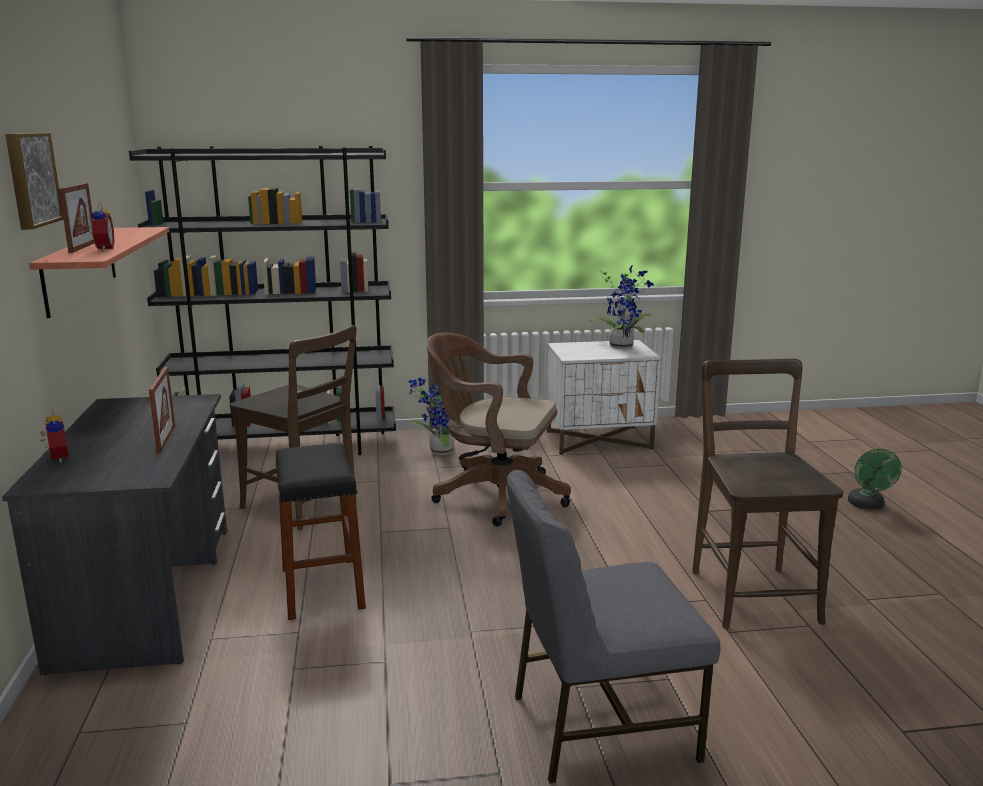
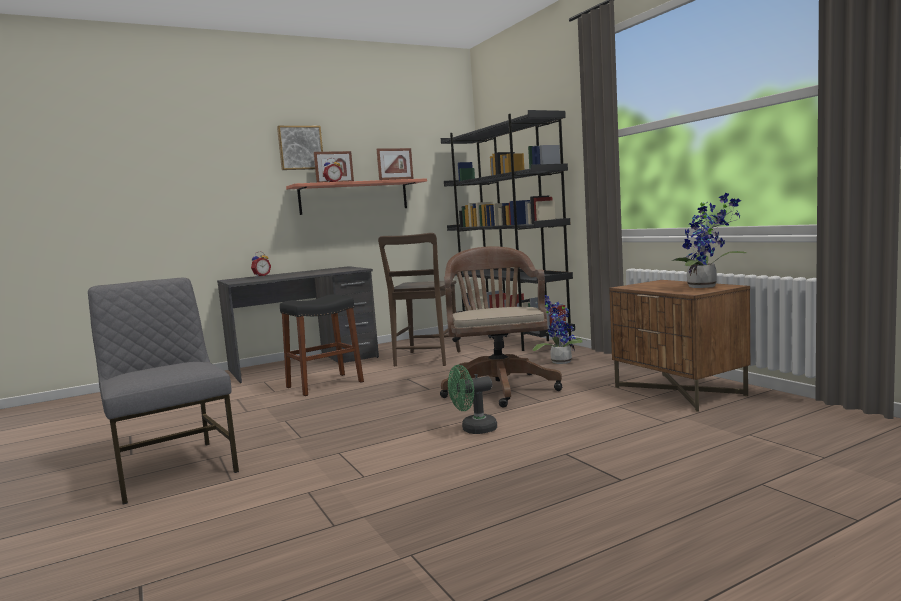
camera: 70 degrees right, 10 degrees down
(166, 439) = (293, 276): picture frame -> picture frame (396, 179)
(599, 441) = (679, 391): white nightstand -> brown nightstand
(751, 592) = (389, 492): brown chair -> none
(868, 506) = (725, 541): green fan -> green fan (473, 430)

